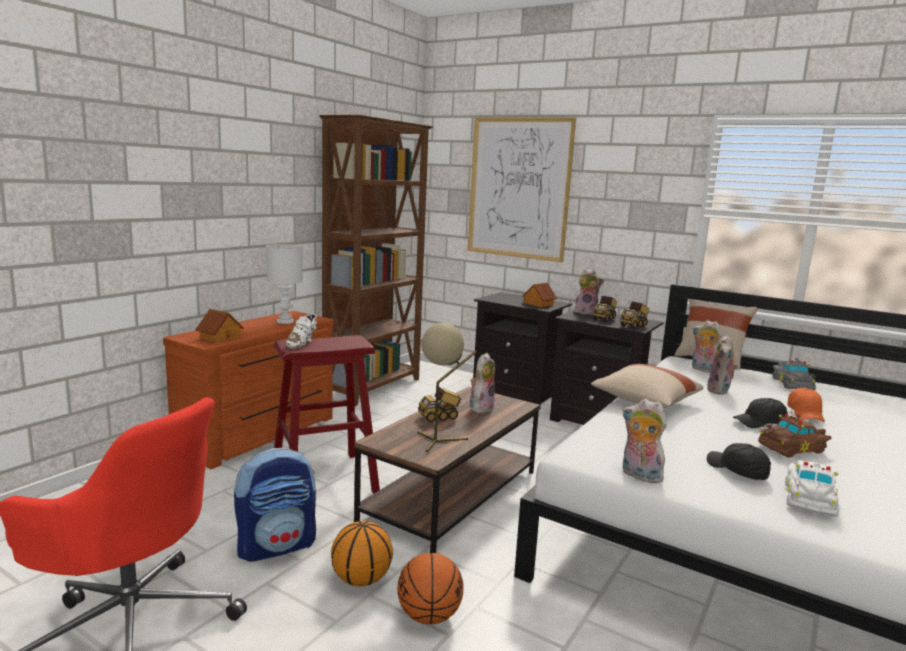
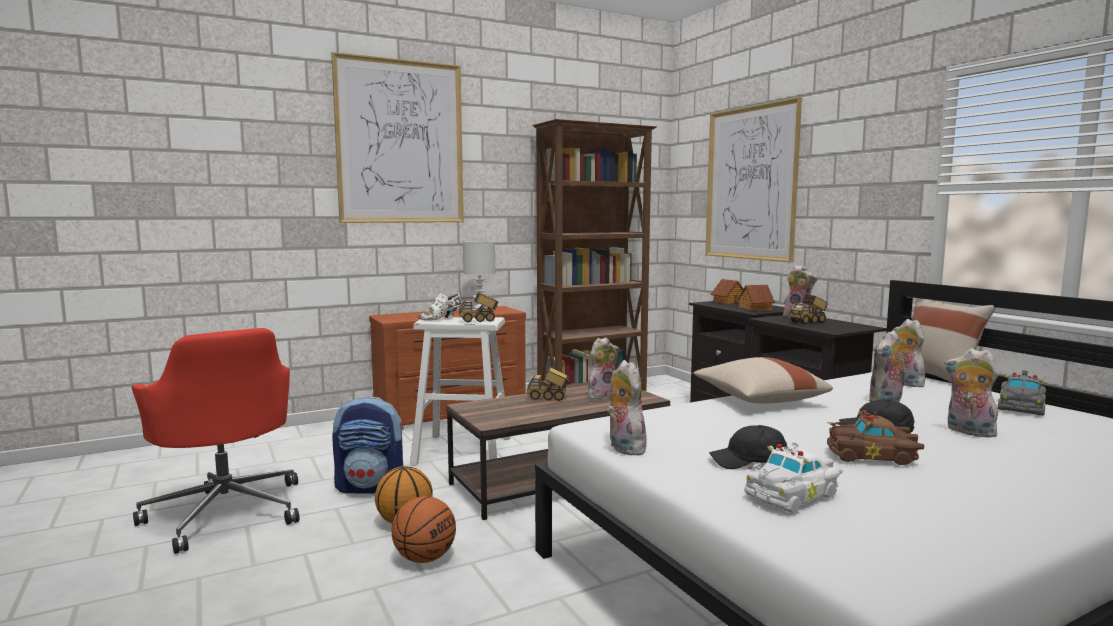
camera: 30 degrees right, 5 degrees down
(190, 128) = (400, 142): none -> picture
(220, 337) = (407, 317): toy house -> toy house (728, 302)
(324, 479) = (463, 451): red stool -> white stool
(439, 441) = (518, 413): beige table lamp -> none
(634, 325) = (834, 328): toy truck -> toy truck (479, 320)
(737, 471) = (750, 462): black cap -> black cap turned 90 degrees counterclockwise
(805, 414) = (968, 432): orange cap -> plush toy

